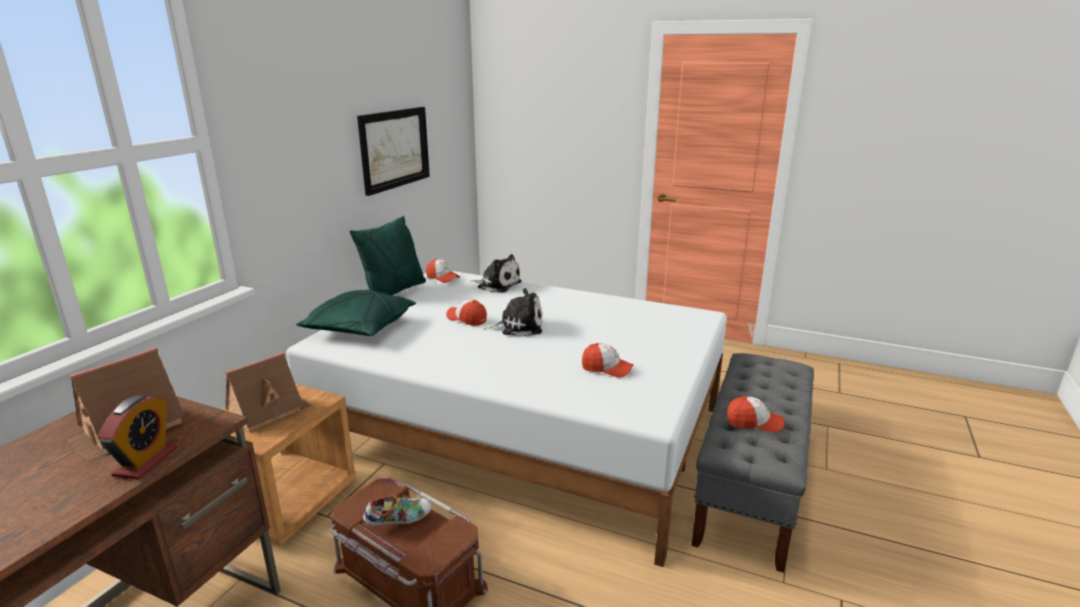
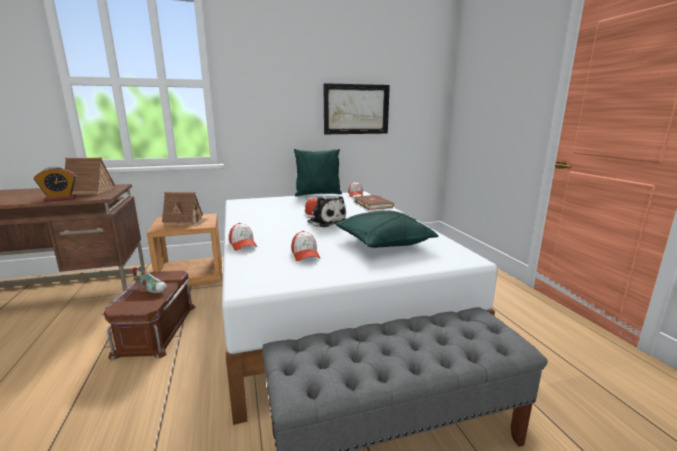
camera: 50 degrees right, 5 degrees down
(359, 328) = (264, 201): green pillow -> green pillow (383, 243)
(497, 285) = (373, 204): plush toy -> brown book
(754, 422) = (353, 350): cap -> cap (243, 244)

